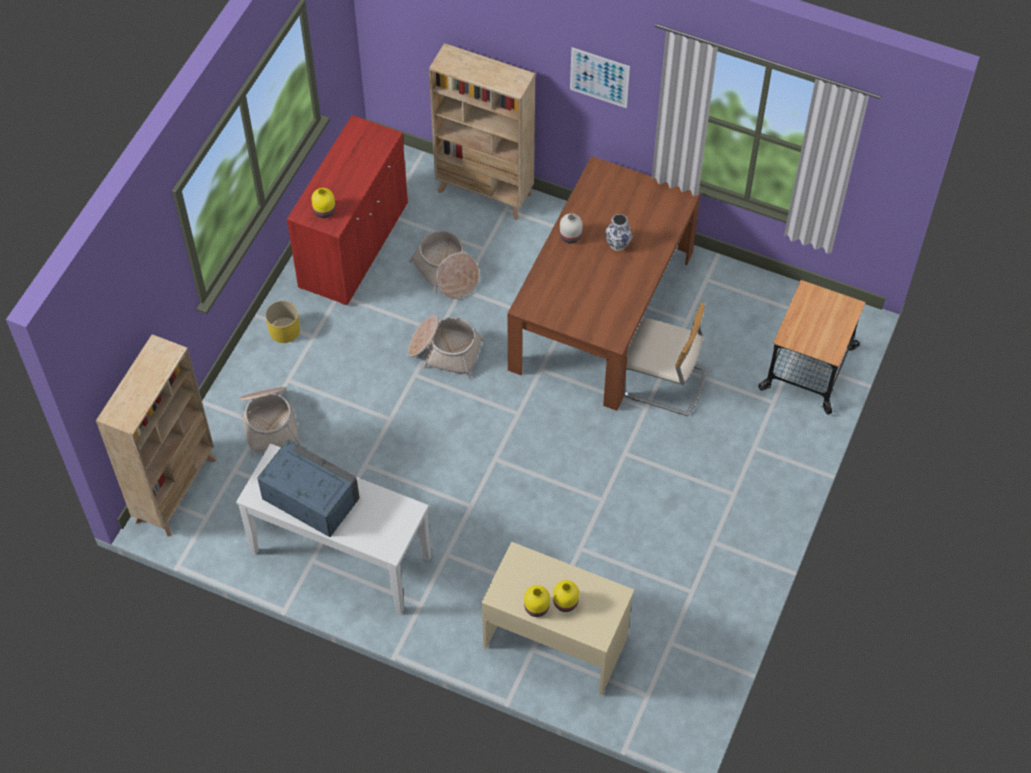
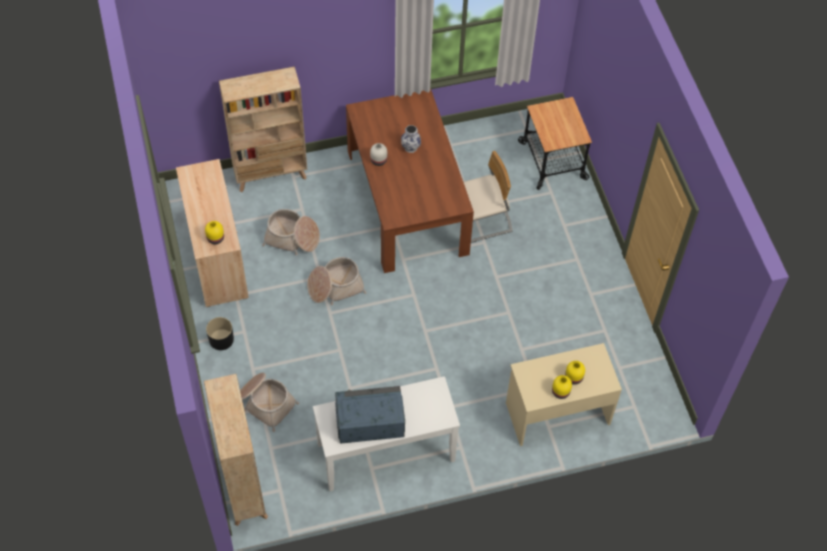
camera: 40 degrees left, 0 degrees up
(284, 330) = (221, 339): yellow planter -> black planter
(354, 245) = (217, 258): red cabinet -> beige cabinet
(599, 77) = (342, 45): picture -> none

